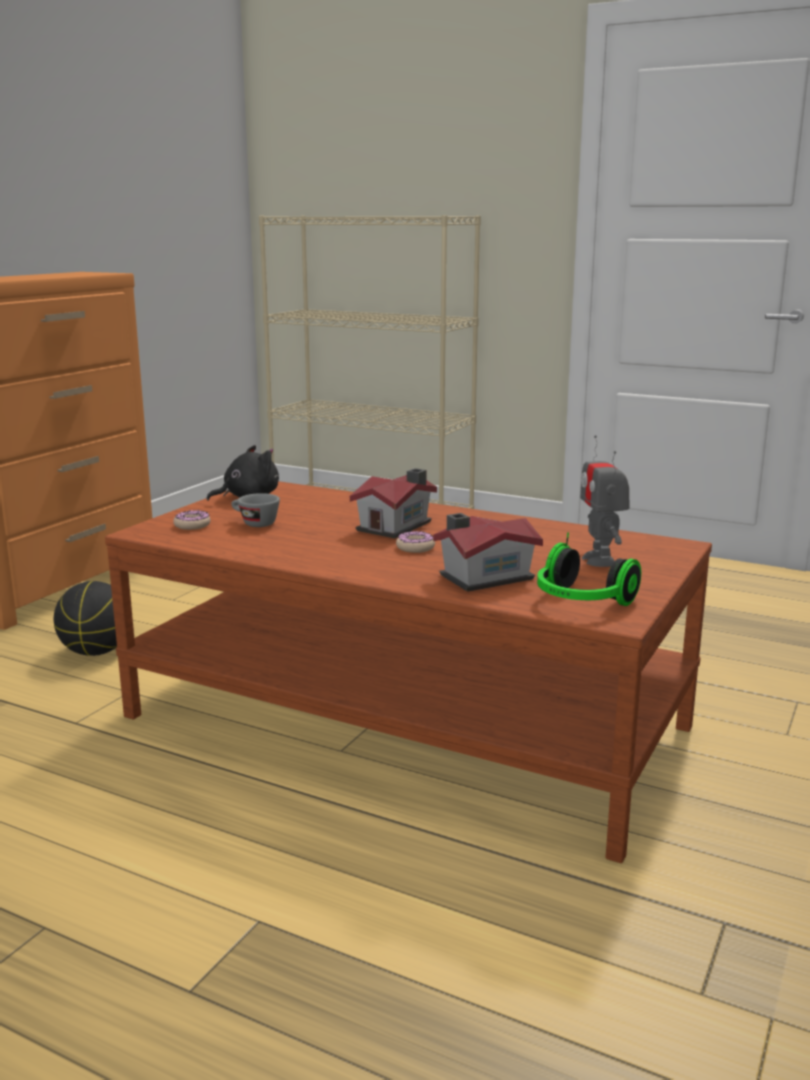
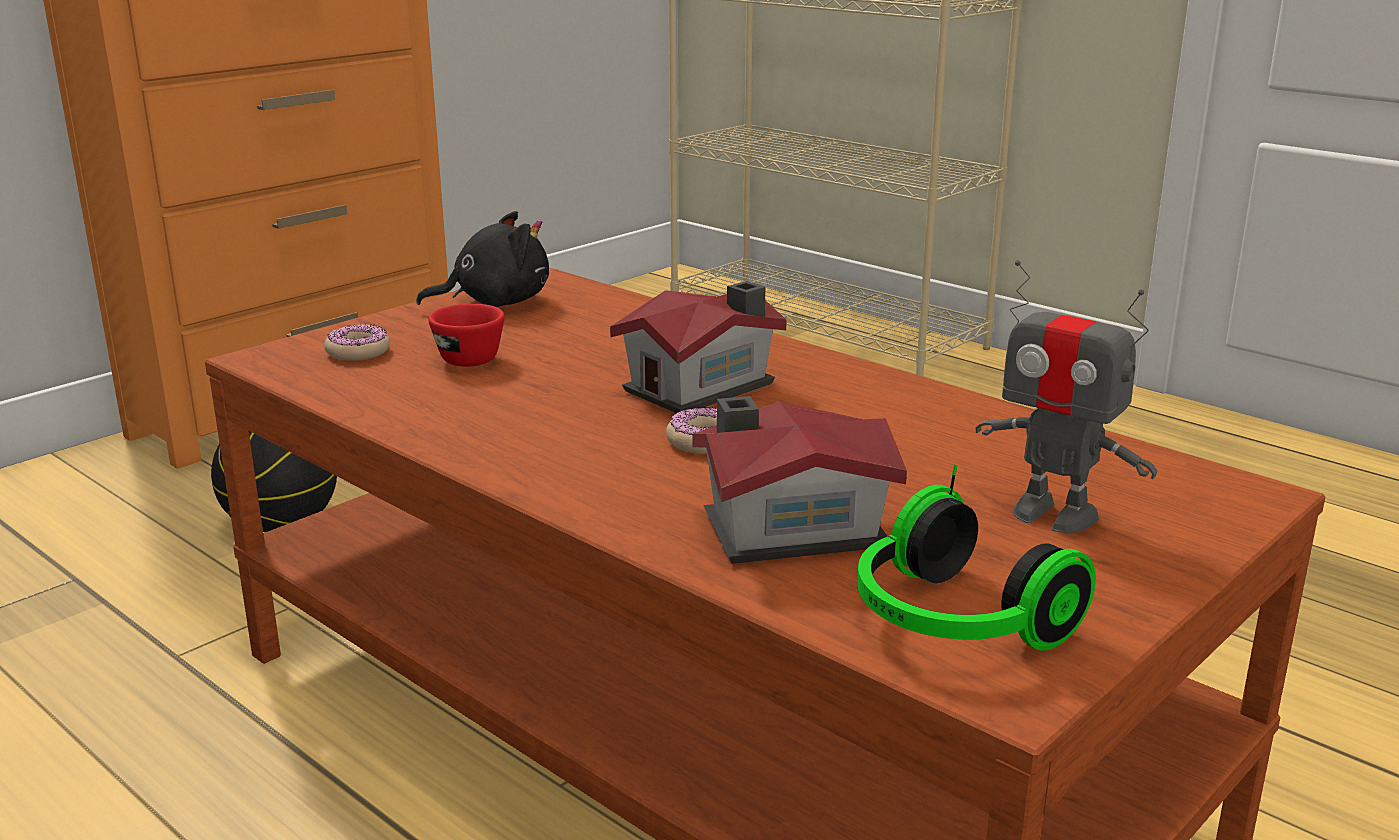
camera: 15 degrees right, 5 degrees up
(254, 523) = (461, 357): grey cup -> red cup
(599, 560) = (1053, 514): toy robot -> toy robot turned 60 degrees counterclockwise

